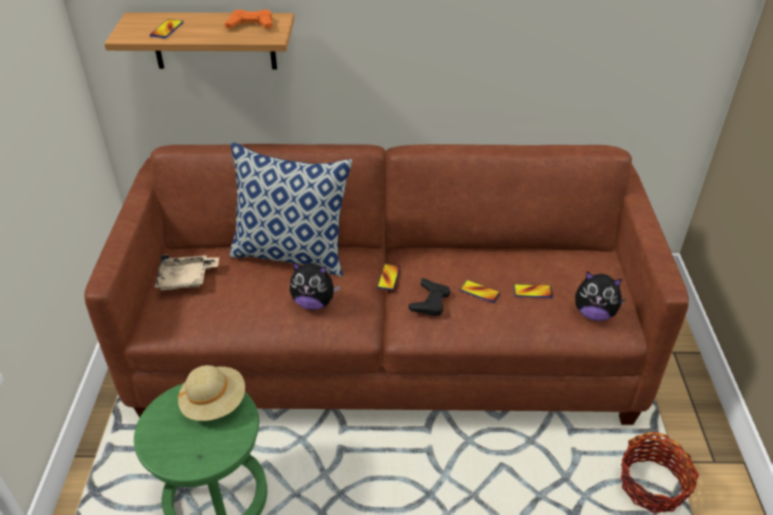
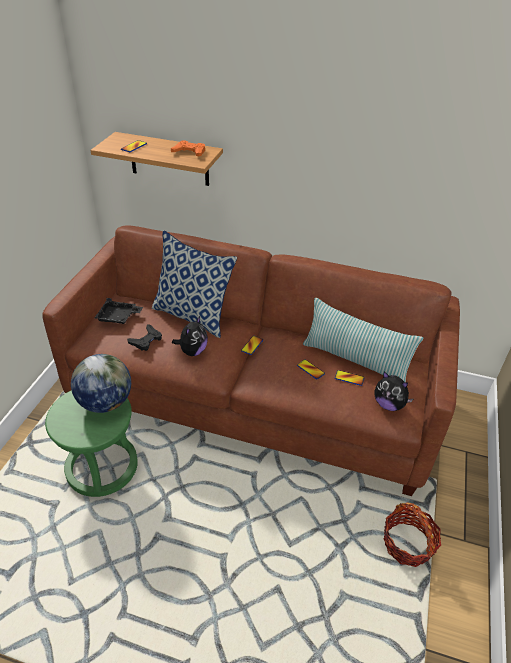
camera: 15 degrees right, 0 degrees up
(186, 279) = (118, 317): beige tray -> black tray
(214, 403) = (105, 402): beige hat -> globe
(314, 303) = (192, 351): plush toy -> plush toy turned 90 degrees counterclockwise
(430, 301) = (272, 368): black game controller -> black game controller (146, 340)
(529, 266) = (355, 360): none -> pillow

